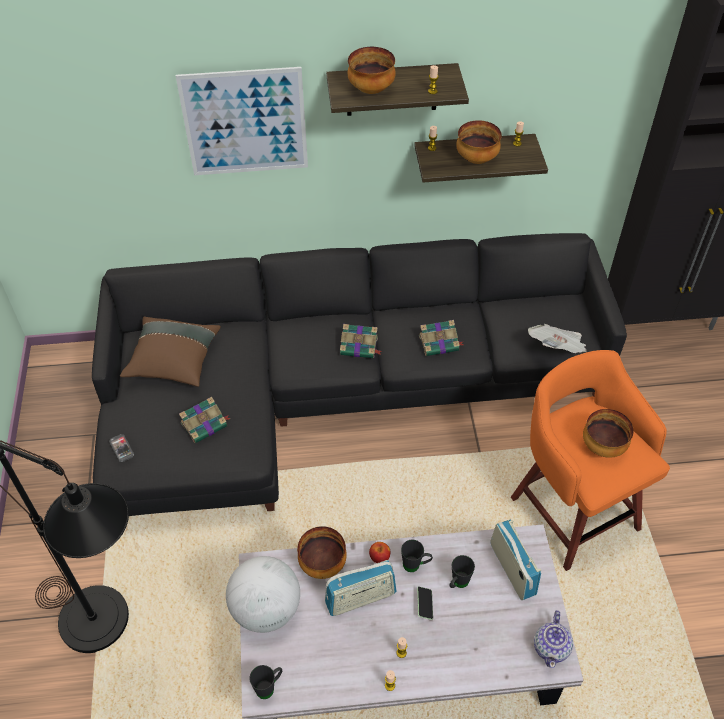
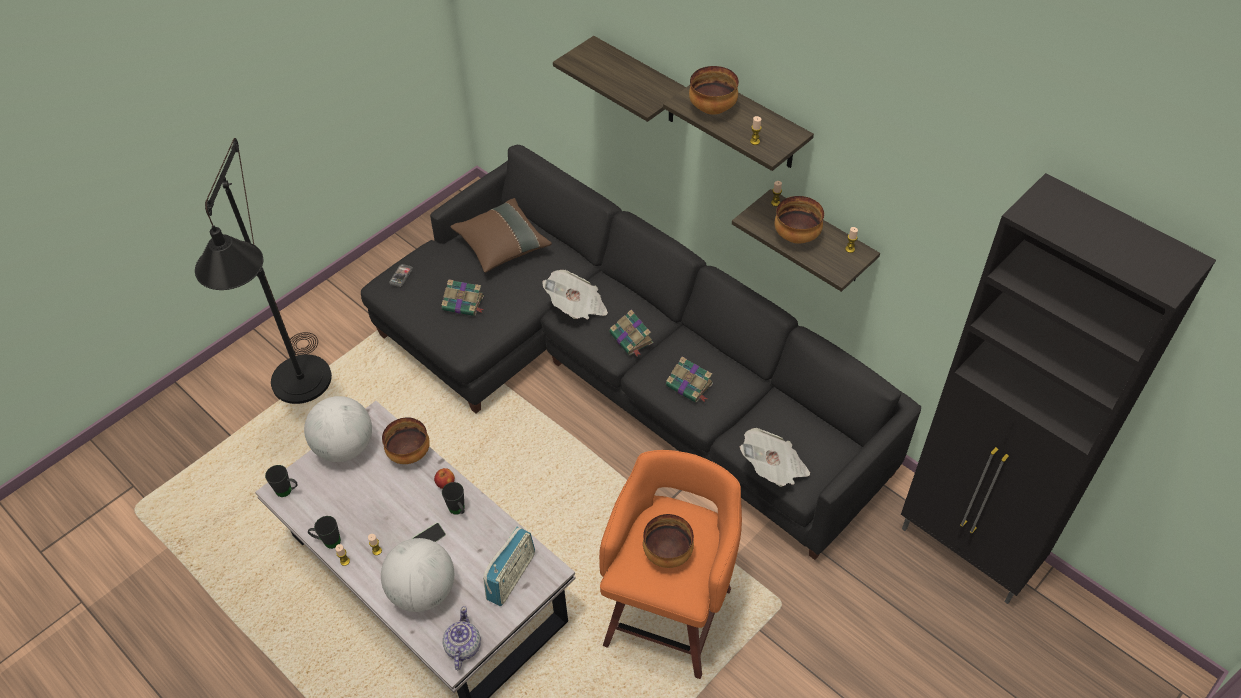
camera: 50 degrees right, 0 degrees up
(245, 122) = (640, 82): picture -> shelf
(292, 357) = (577, 307): none -> newspaper
(360, 598) = (401, 496): radio -> none
(458, 584) = (466, 548): black mug -> black mug (328, 541)
(473, 643) = (423, 591): none -> globe
(551, 647) = (462, 647): teapot -> teapot turned 120 degrees clockwise

